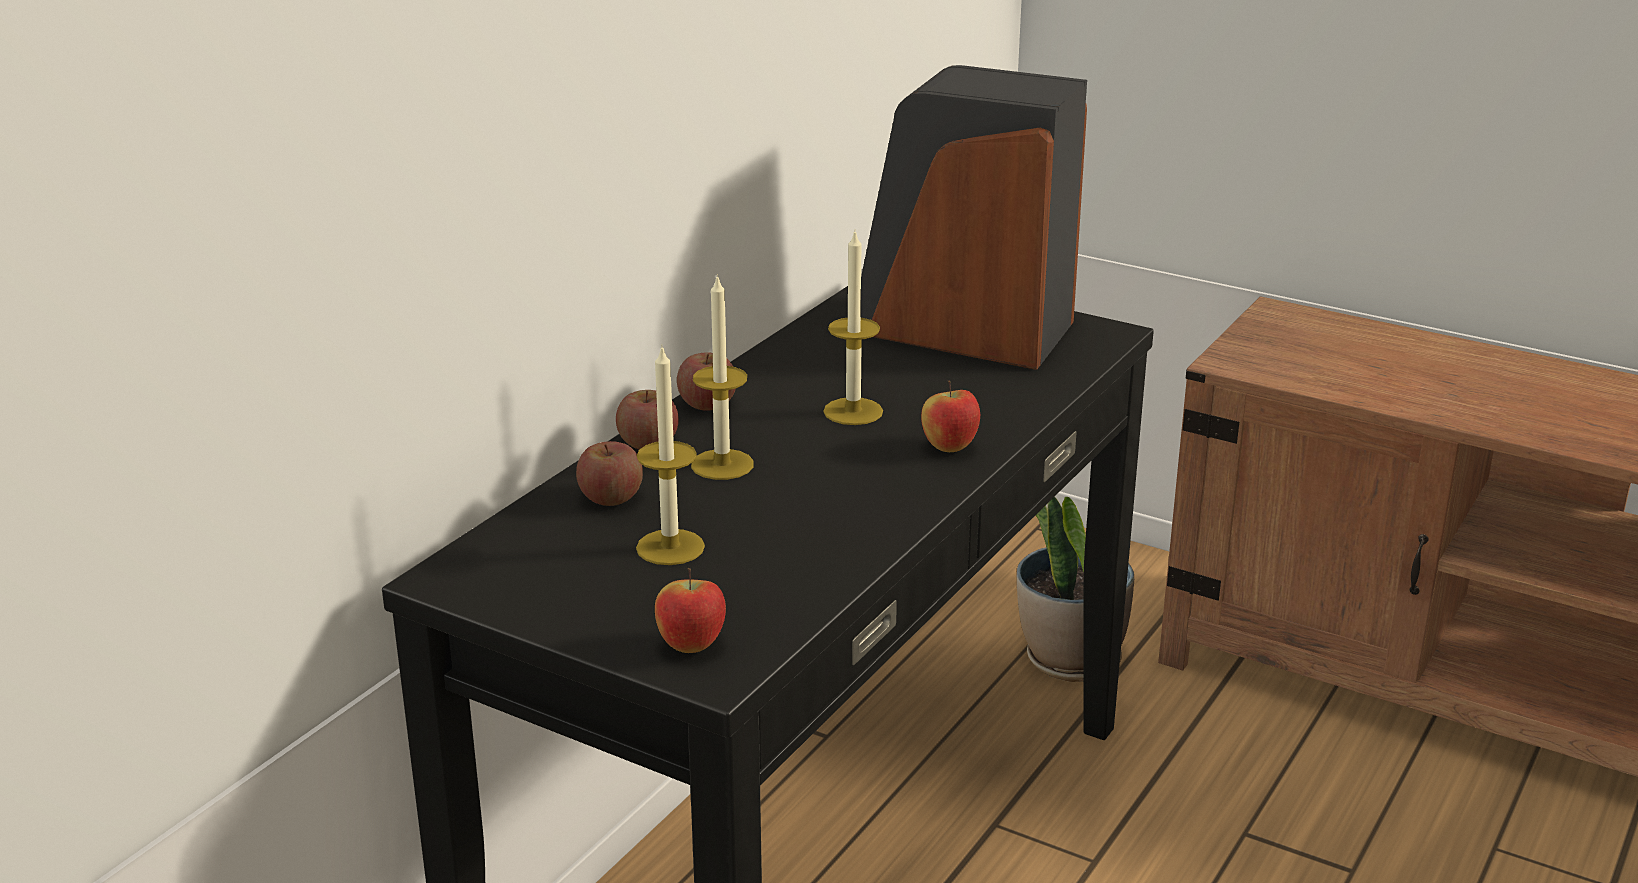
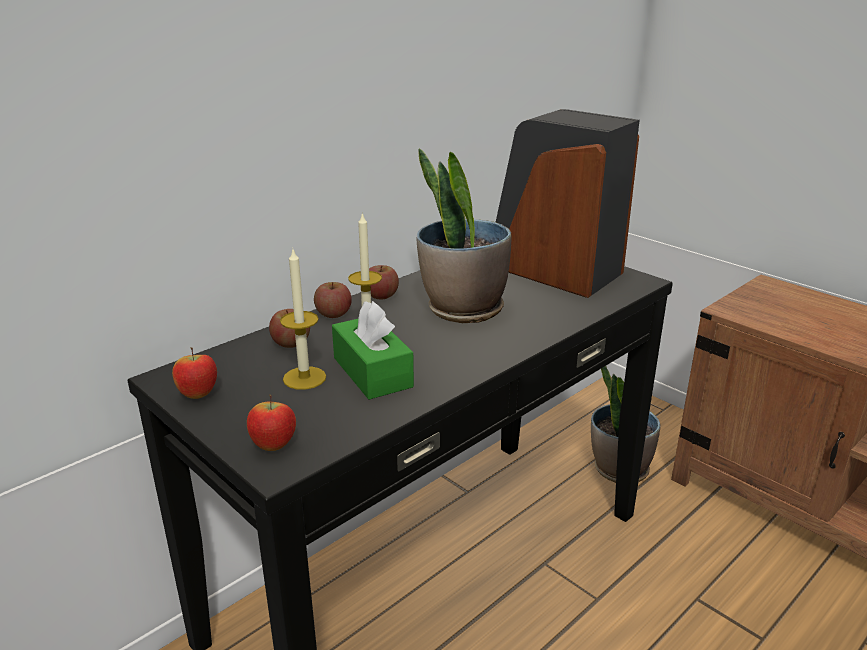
camera: 15 degrees right, 0 degrees up
(770, 525) = (372, 372): none -> green tissue box
(853, 411) = (463, 309): candle -> potted plant
(949, 448) = (510, 338): apple -> apple (198, 395)

